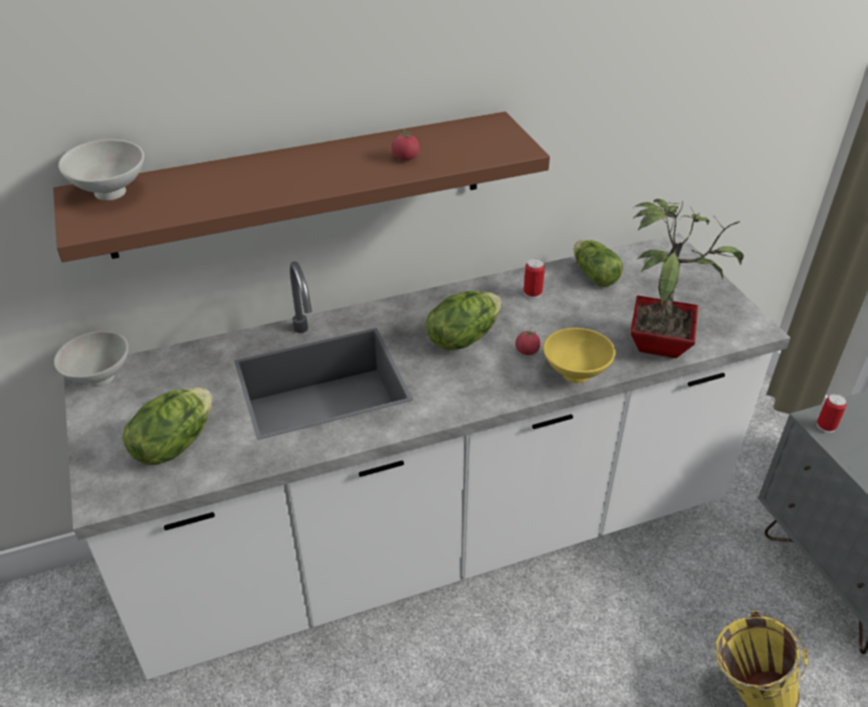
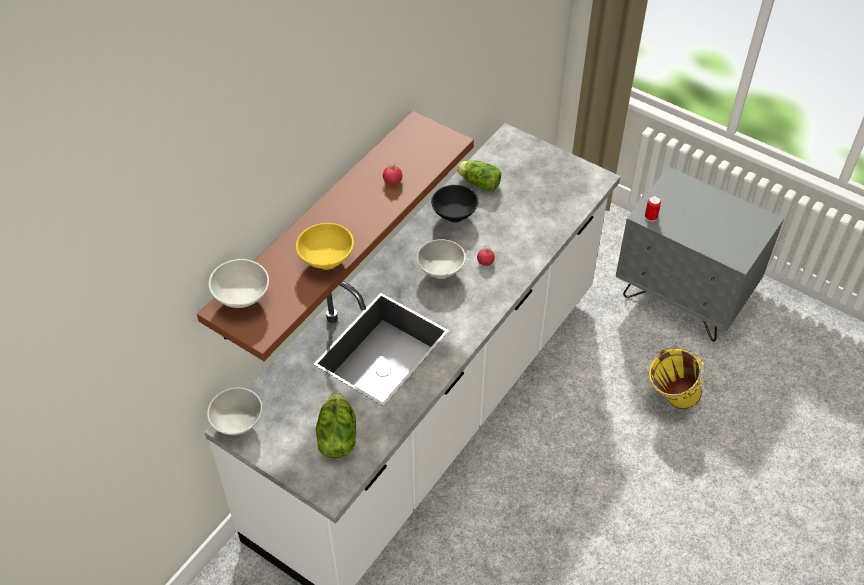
camera: 35 degrees left, 10 degrees up
(462, 337) = (439, 272): lettuce -> white bowl
(532, 293) = (453, 216): can -> black bowl
(573, 374) = (524, 264): yellow bowl -> yellow bowl (325, 262)
(659, 342) = (554, 216): potted plant -> none

